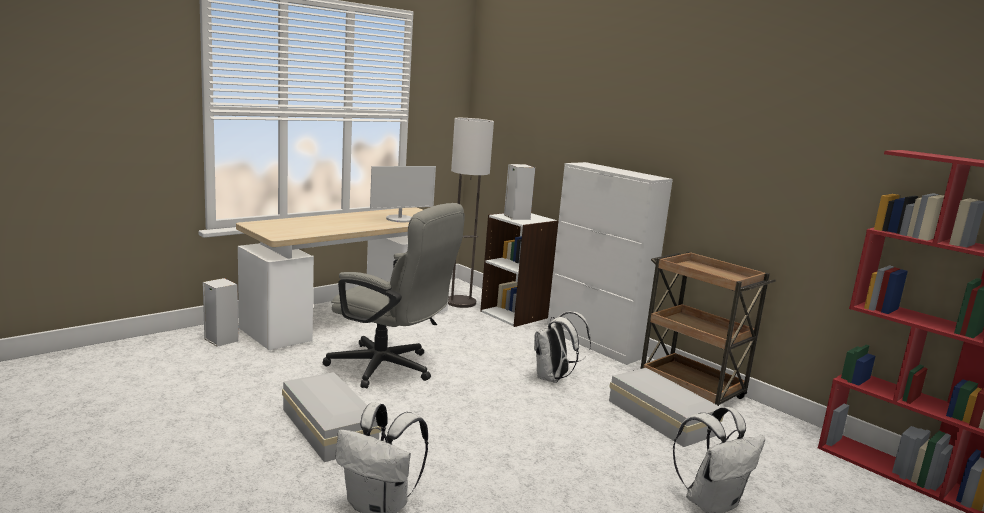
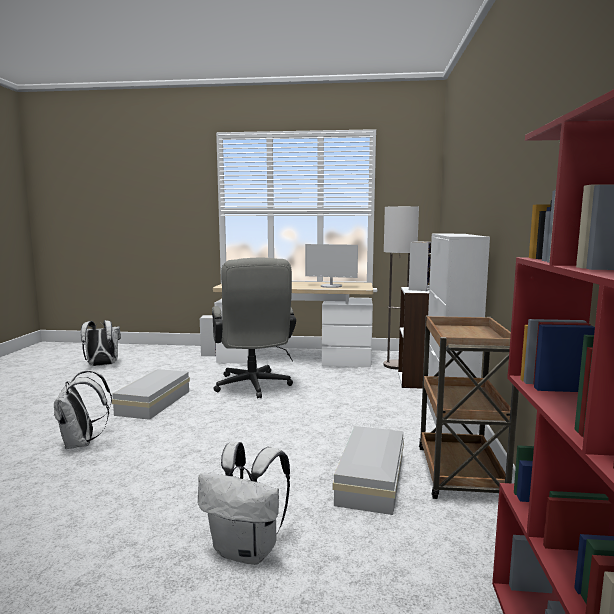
camera: 50 degrees right, 5 degrees down
(553, 378) = (346, 424): white backpack -> white backpack (102, 365)

